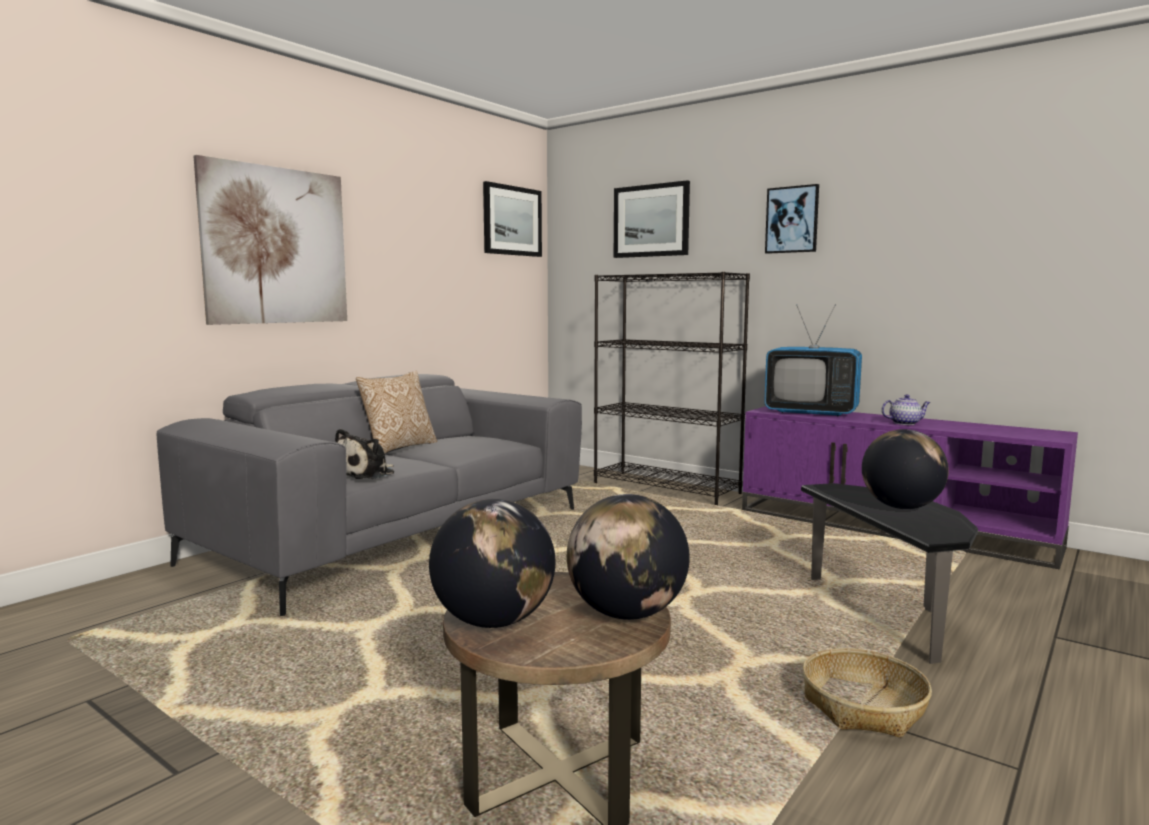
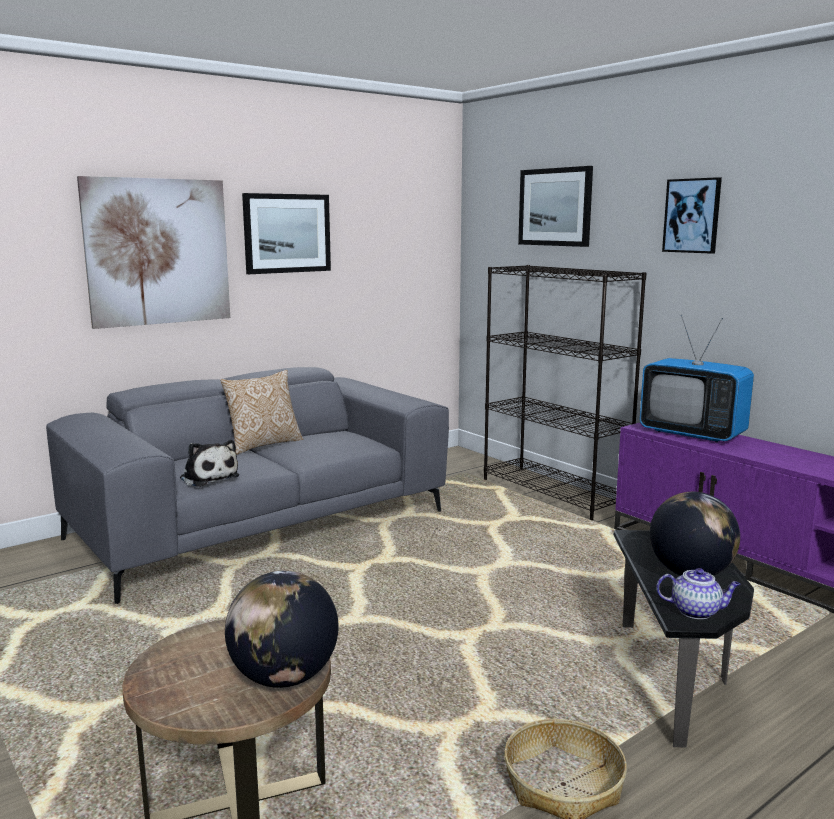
camera: 15 degrees right, 5 degrees up
(366, 474) = (208, 477): plush toy -> plush toy turned 90 degrees counterclockwise
(493, 622) = (169, 669): globe -> none
(512, 221) = (417, 204): picture -> picture (287, 233)
(905, 423) = (782, 460): teapot -> teapot (696, 611)

